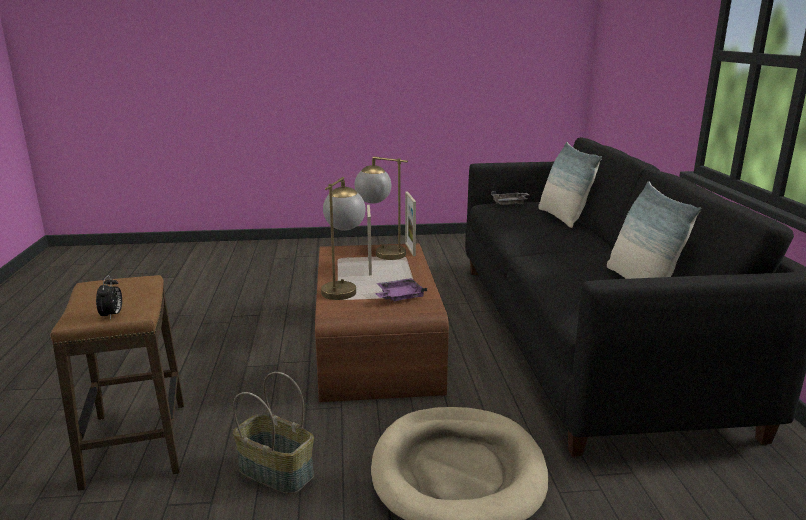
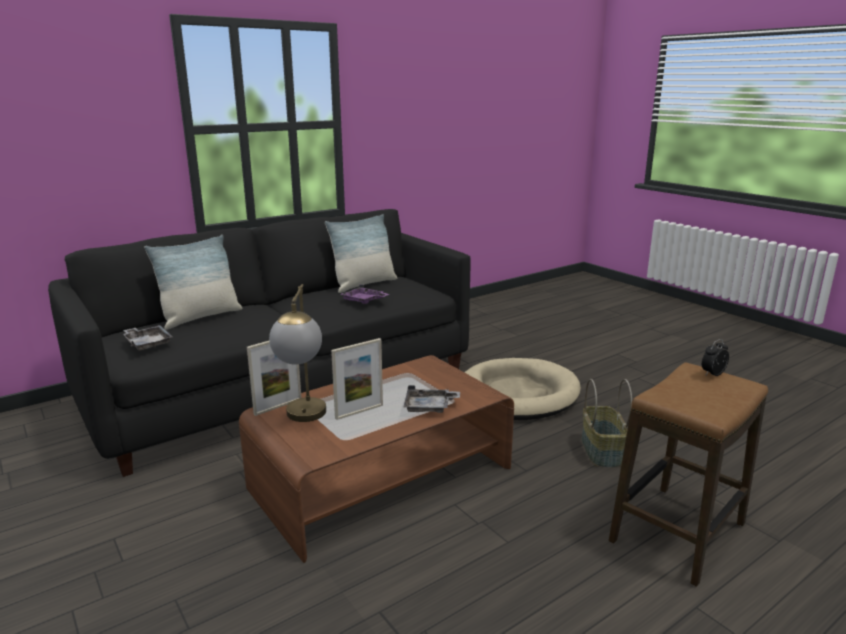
camera: 120 degrees left, 0 degrees up
(343, 288) = (429, 407): table lamp -> grey tray
(399, 296) = (419, 377): purple tray -> purple tray (364, 301)

